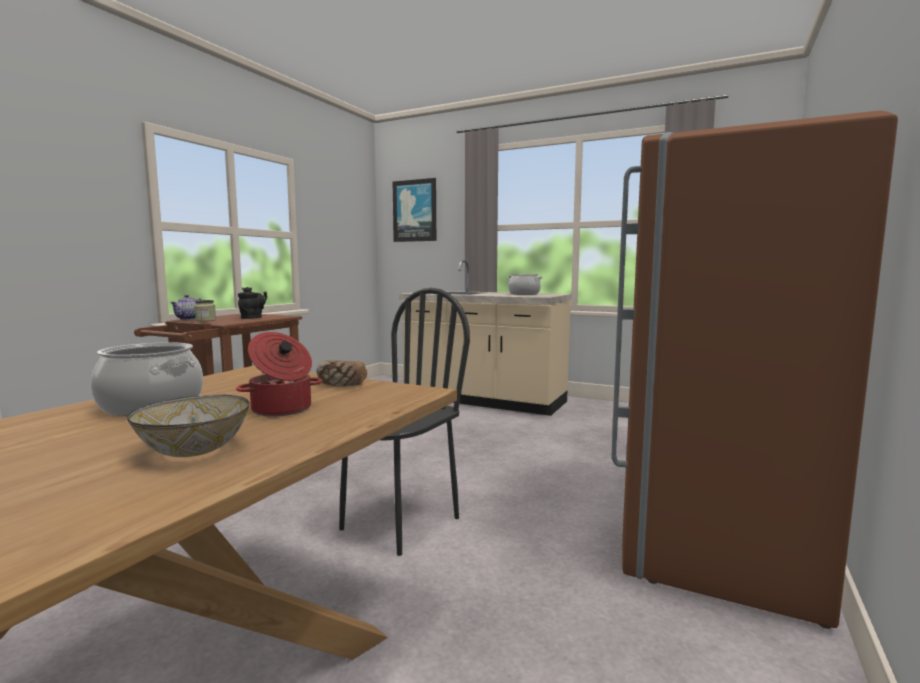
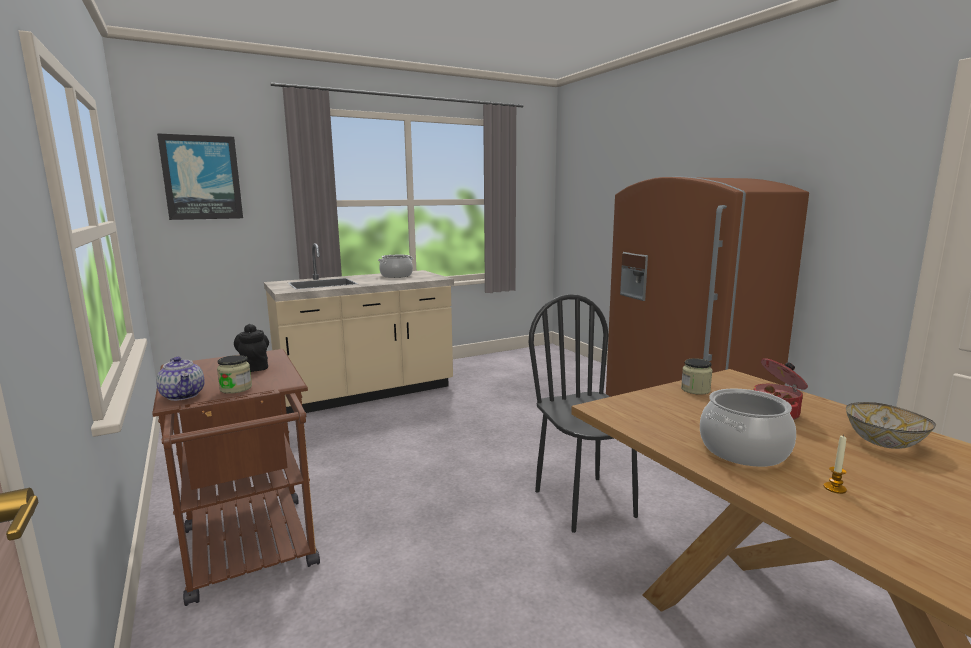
camera: 55 degrees left, 5 degrees up
(45, 433) = (834, 488): none -> candle
(341, 384) = (695, 390): bread -> jar

